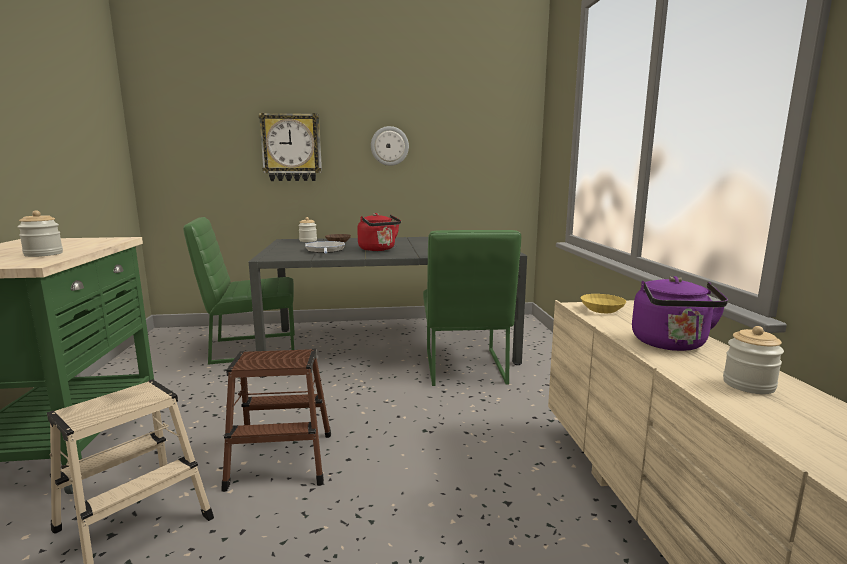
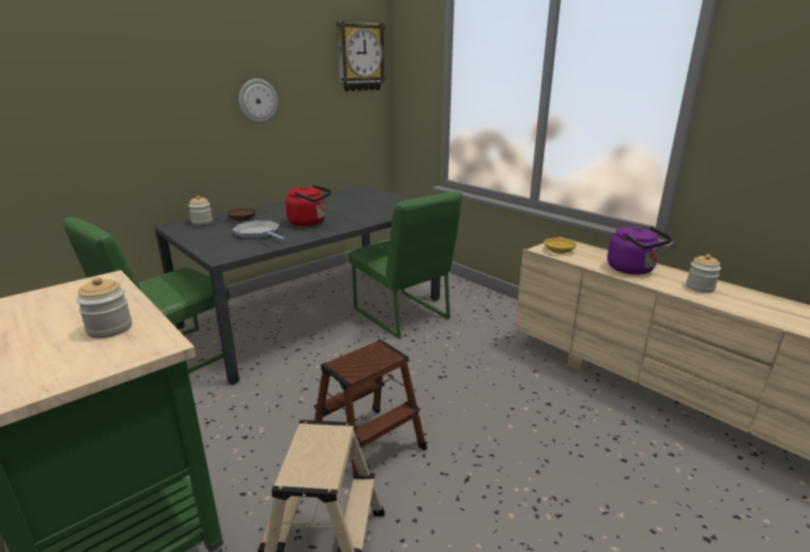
camera: 35 degrees left, 10 degrees up
(291, 147) = (145, 109): wall clock -> wall clock (360, 57)

